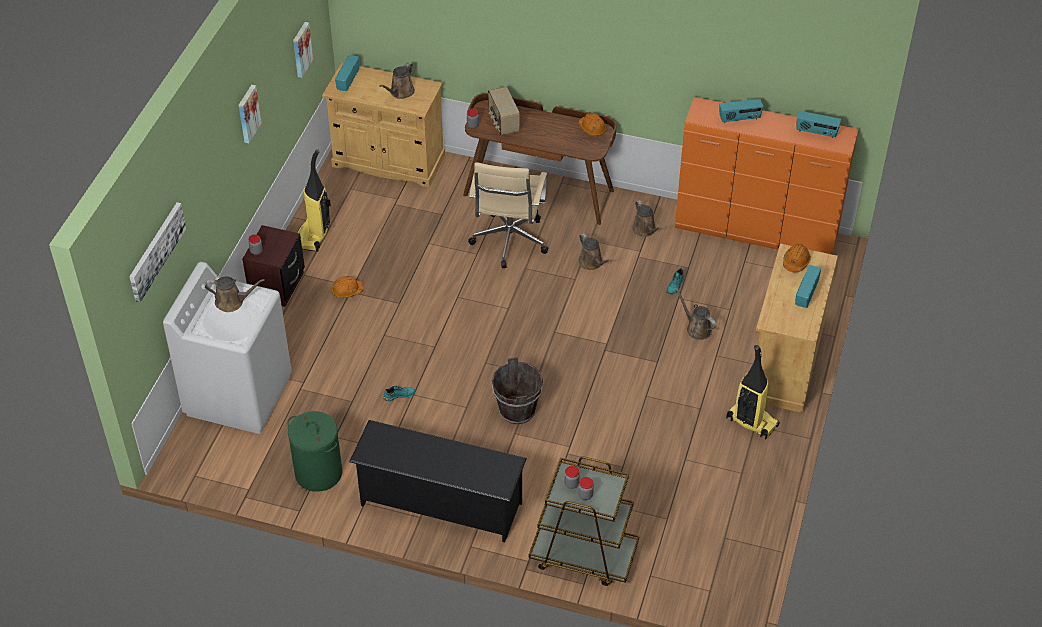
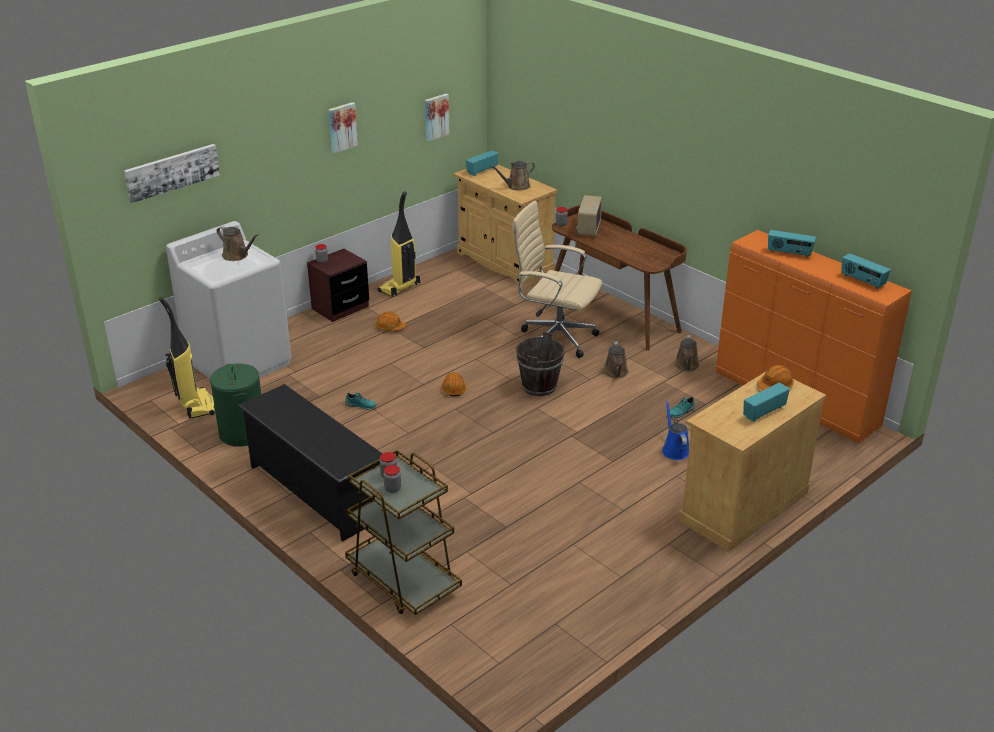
camera: 30 degrees right, 15 degrees down
(509, 243) = (554, 338): beige office chair -> beige office chair turned 75 degrees clockwise
(517, 410) = (450, 451): brown bucket -> brown bucket (539, 386)
(592, 129) = (664, 252): orange hard hat -> orange hard hat (453, 389)
(697, 328) = (674, 449): brown watering can -> blue watering can
(751, 422) = (666, 539): vacuum cleaner -> vacuum cleaner (196, 405)

